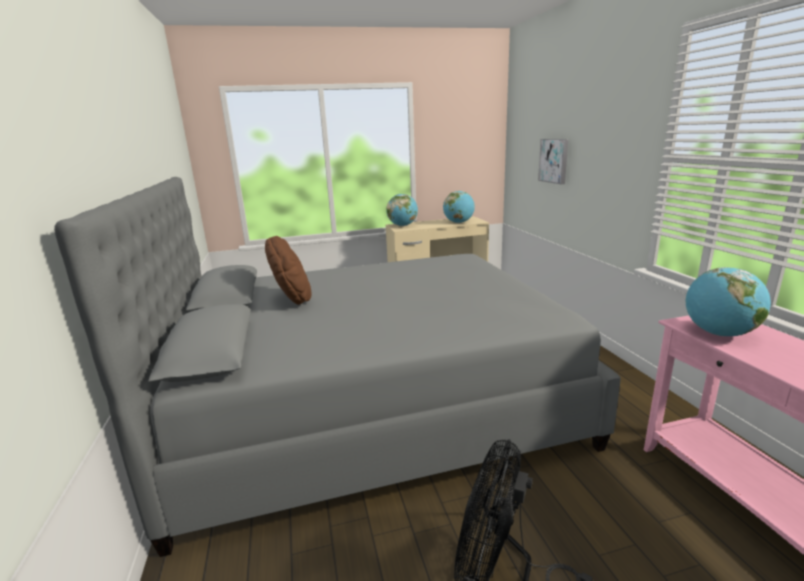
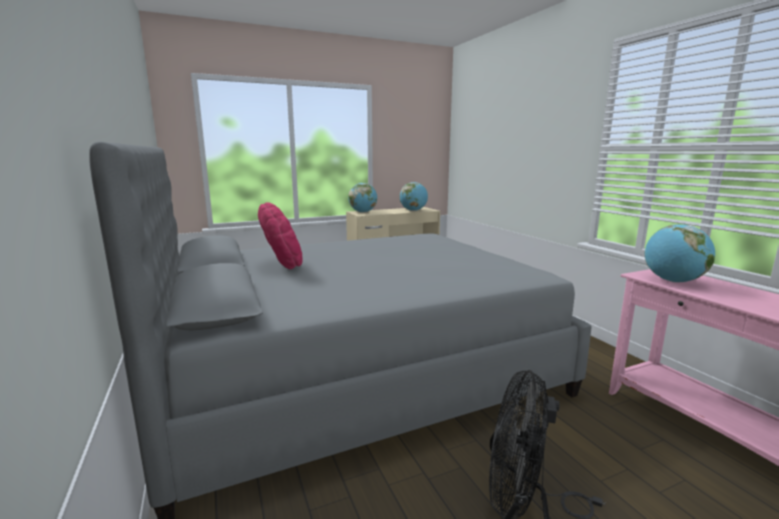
camera: 10 degrees left, 5 degrees down
(292, 300) = (282, 266): brown pillow -> pink pillow
(554, 161) = (498, 156): picture -> none

